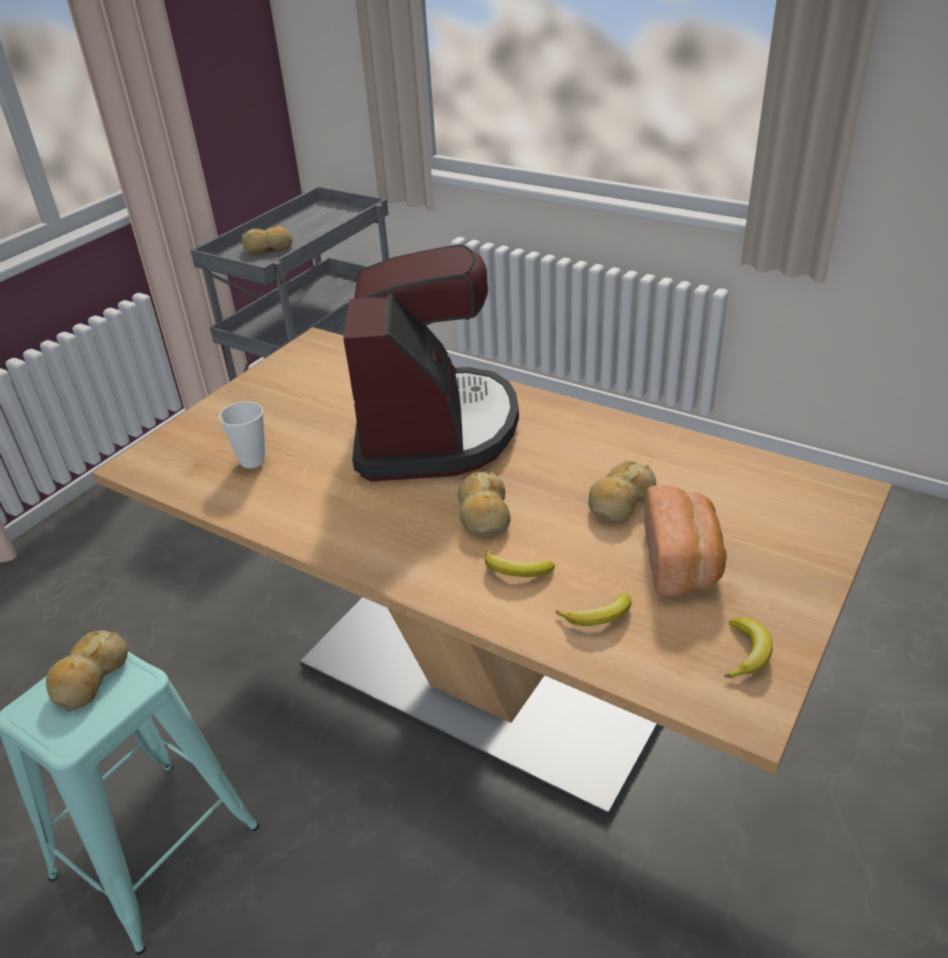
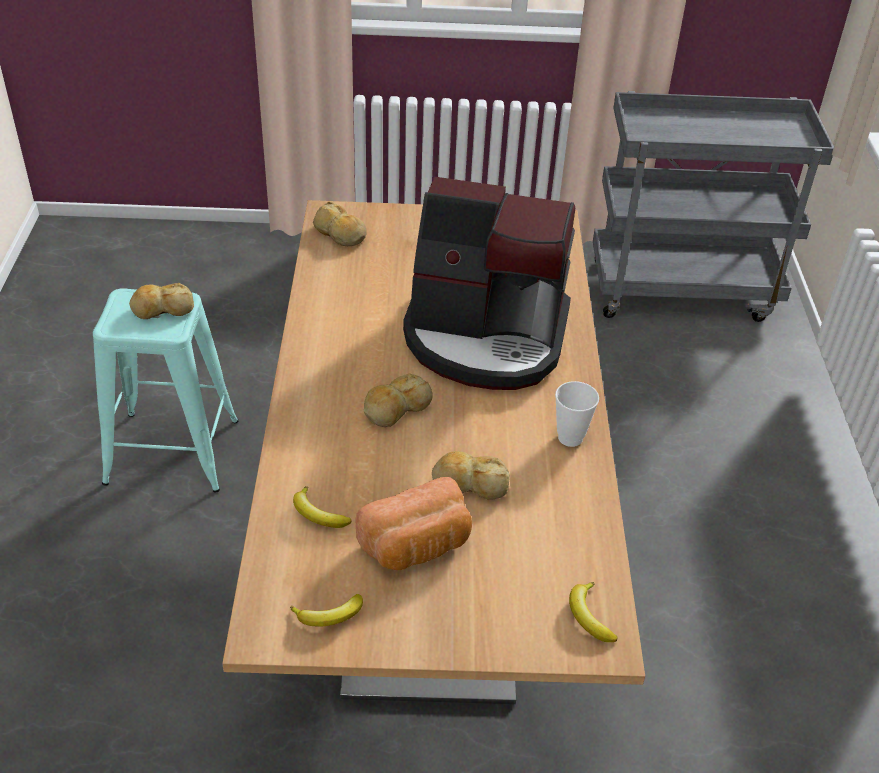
camera: 55 degrees right, 5 degrees up
(252, 460) = (373, 263): cup -> cup (570, 437)
(269, 248) = (681, 129): bread -> bread (340, 233)
(433, 429) = (486, 337): coffee machine -> coffee machine turned 45 degrees clockwise
(516, 571) = (341, 451): banana -> banana (589, 616)

